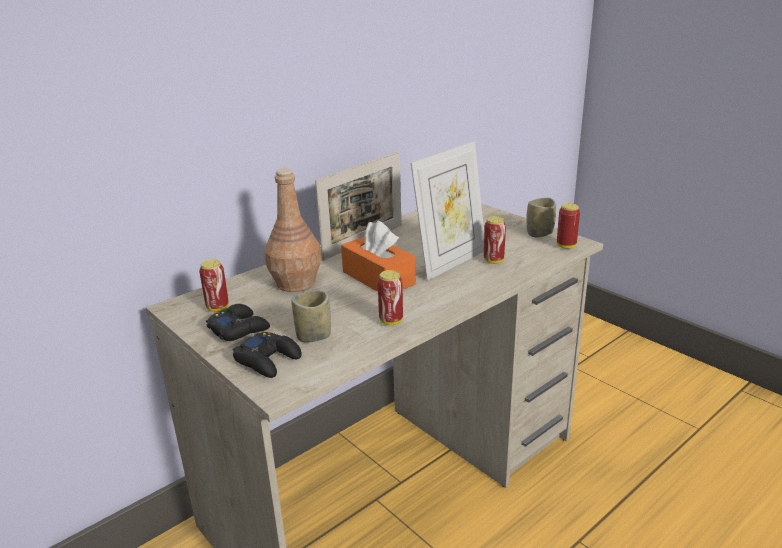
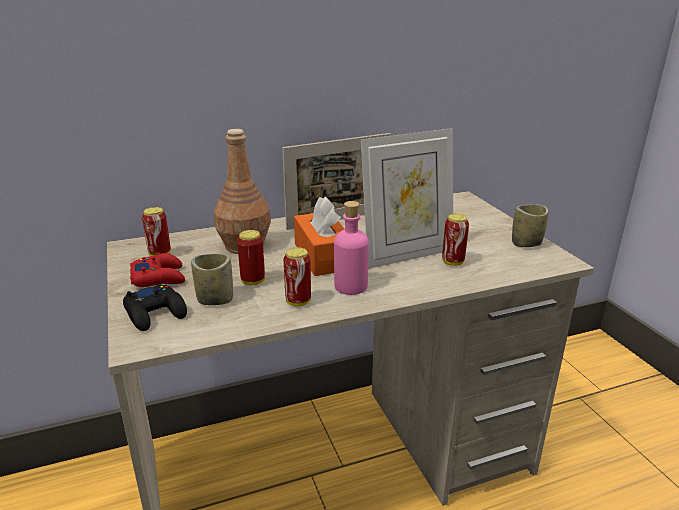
camera: 20 degrees right, 0 degrees up
(239, 329) = (159, 277): black game controller -> red game controller
(425, 298) = (351, 286): none -> pink bottle
(566, 246) = (546, 262): can -> can (253, 281)

